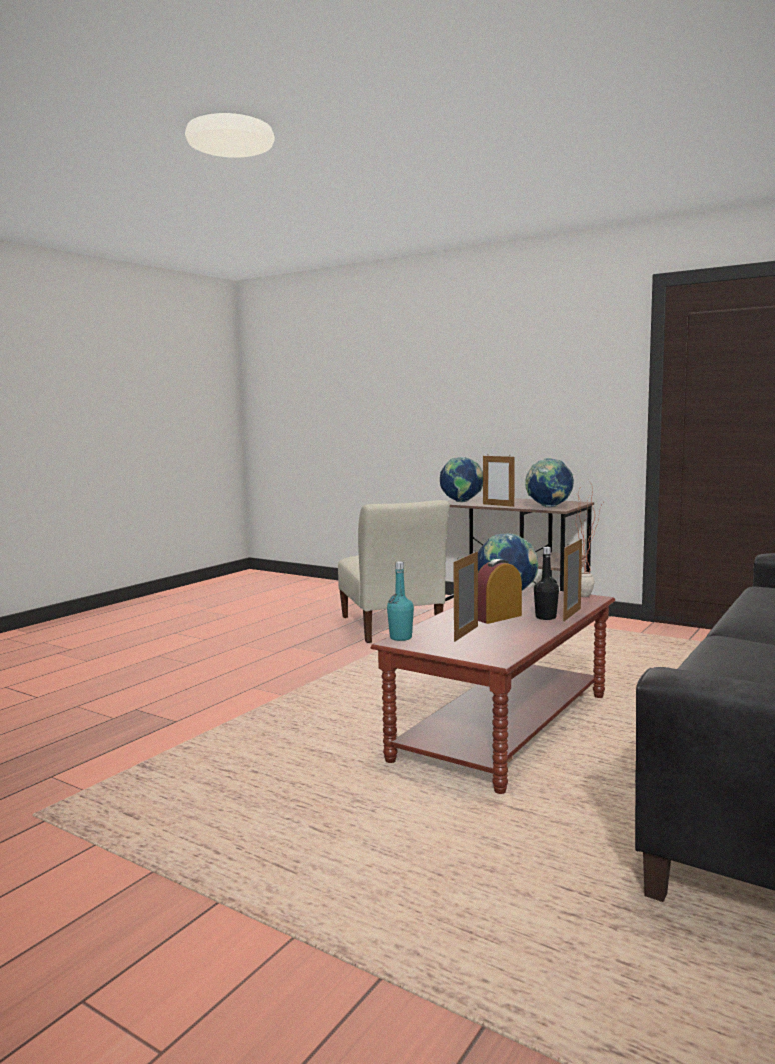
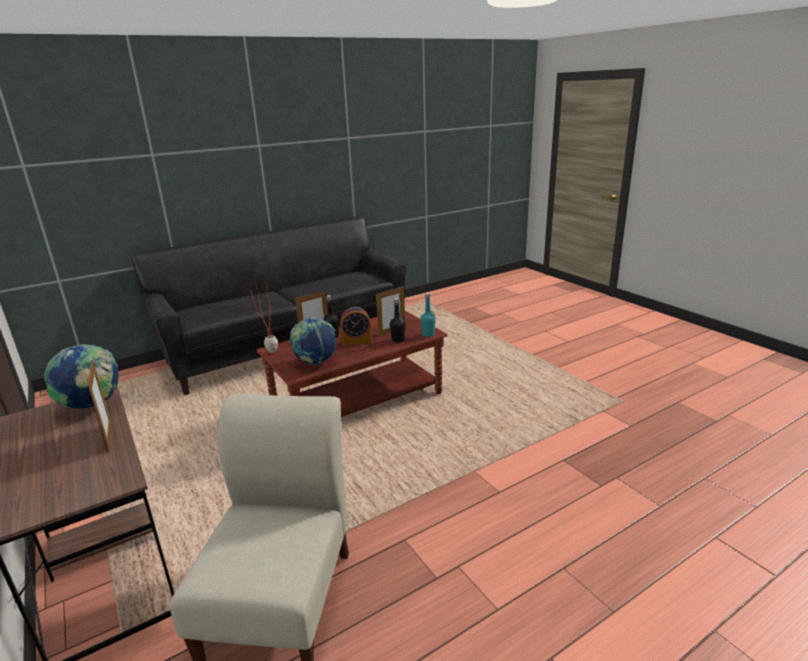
camera: 155 degrees left, 15 degrees up
(438, 626) = (398, 340): none -> black bottle
(461, 502) = (105, 476): globe -> none

